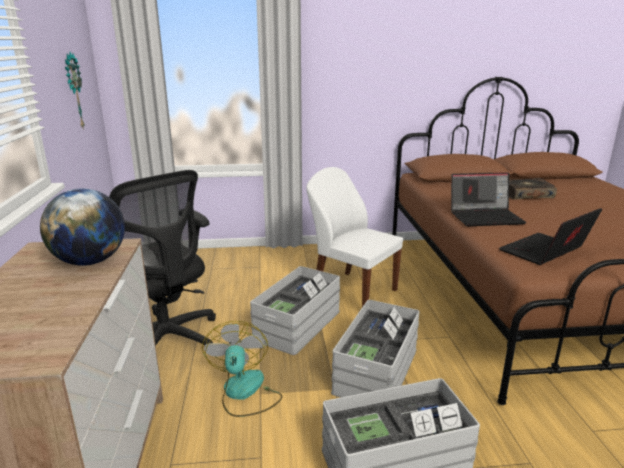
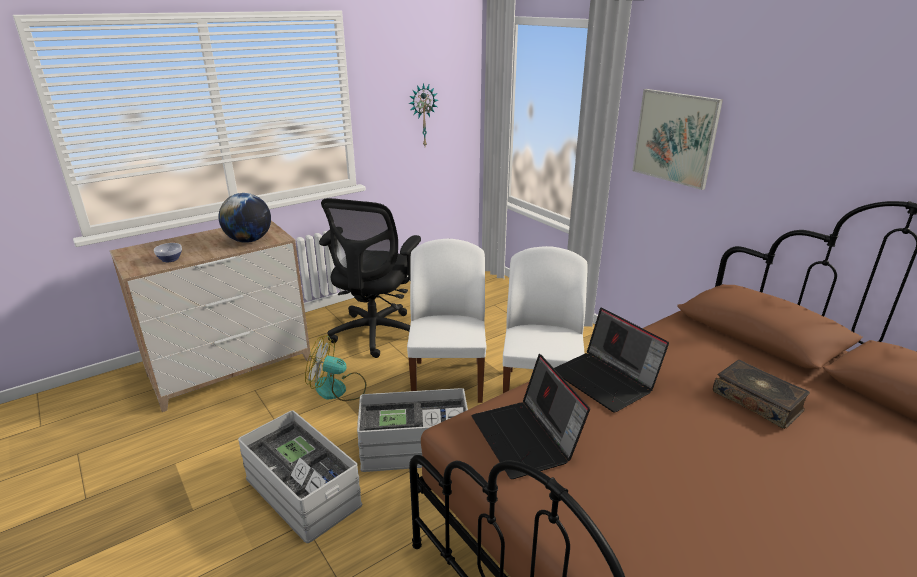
camera: 60 degrees right, 5 degrees up
(53, 323) = (170, 259): none -> bowl
(244, 392) = (338, 389): fan -> fan turned 135 degrees counterclockwise
(297, 324) = (448, 379): grey storage box -> white chair
(344, 70) = (675, 137): none -> picture
(545, 252) = (526, 439): laptop -> laptop turned 135 degrees counterclockwise

